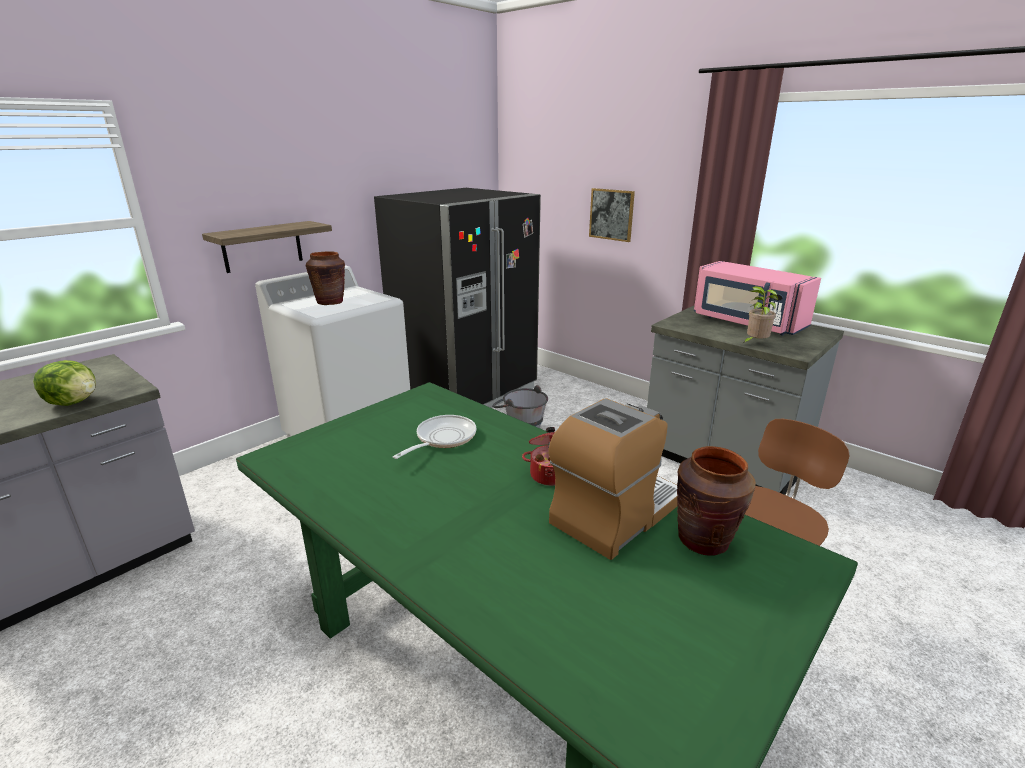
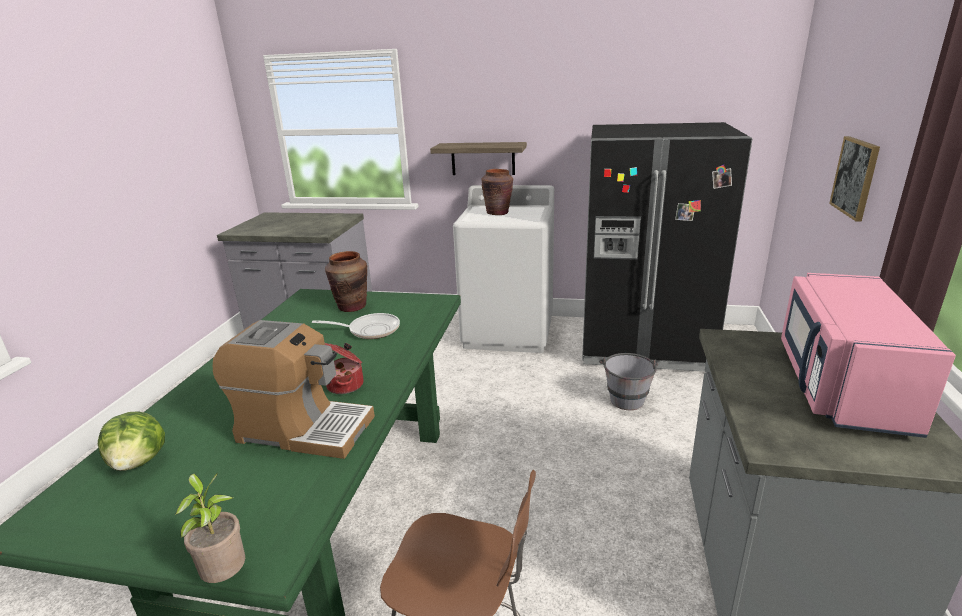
camera: 60 degrees right, 0 degrees up
(74, 402) = (297, 231): lettuce -> lettuce (139, 462)
(704, 540) = (281, 483): brown vase -> brown vase (352, 306)
(754, 343) = (753, 405): potted plant -> potted plant (226, 576)

